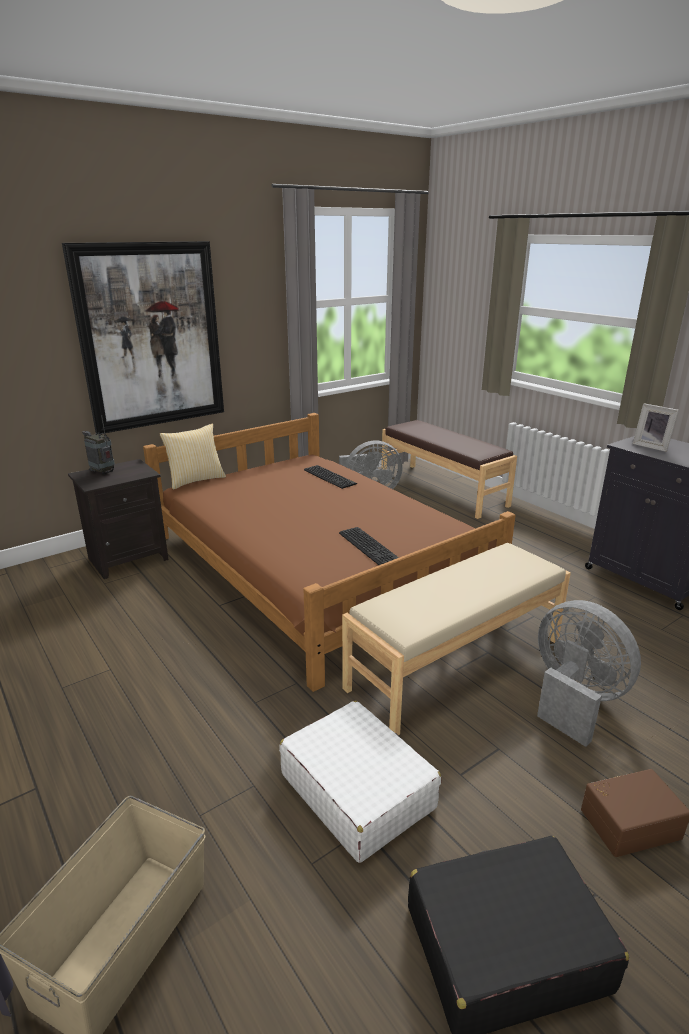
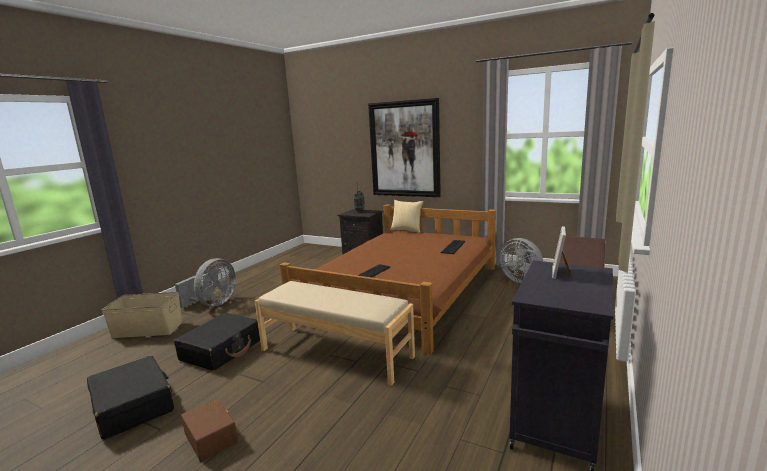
camera: 65 degrees right, 10 degrees down
(357, 790) = (222, 350): white suitcase -> black suitcase
(574, 699) = (324, 402): grey fan -> grey fan (213, 304)

